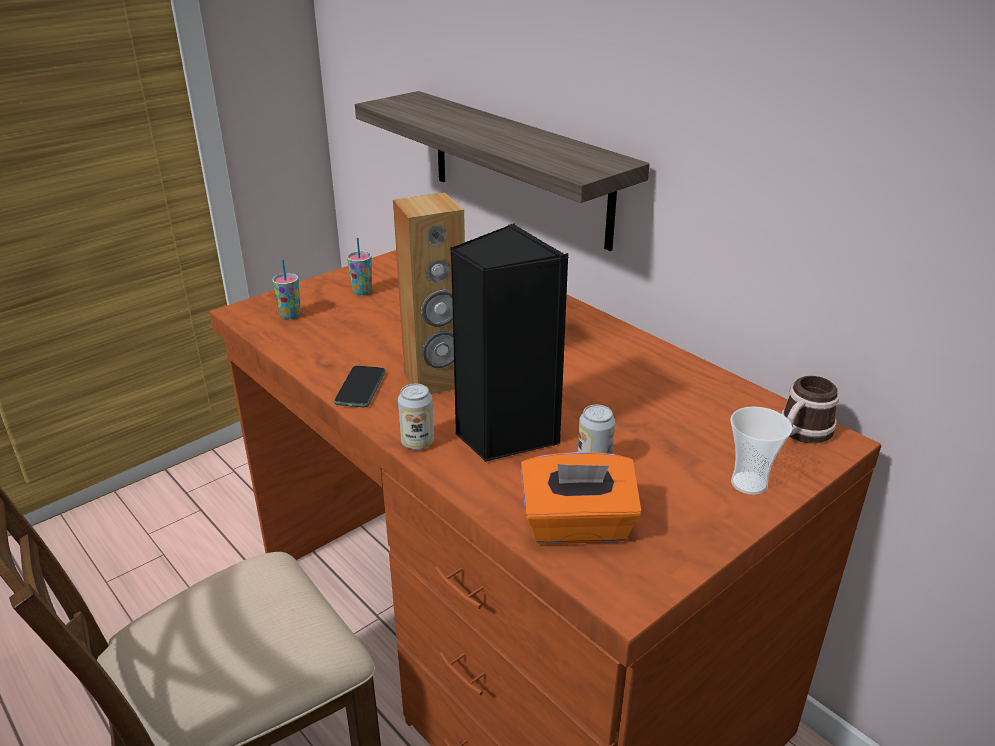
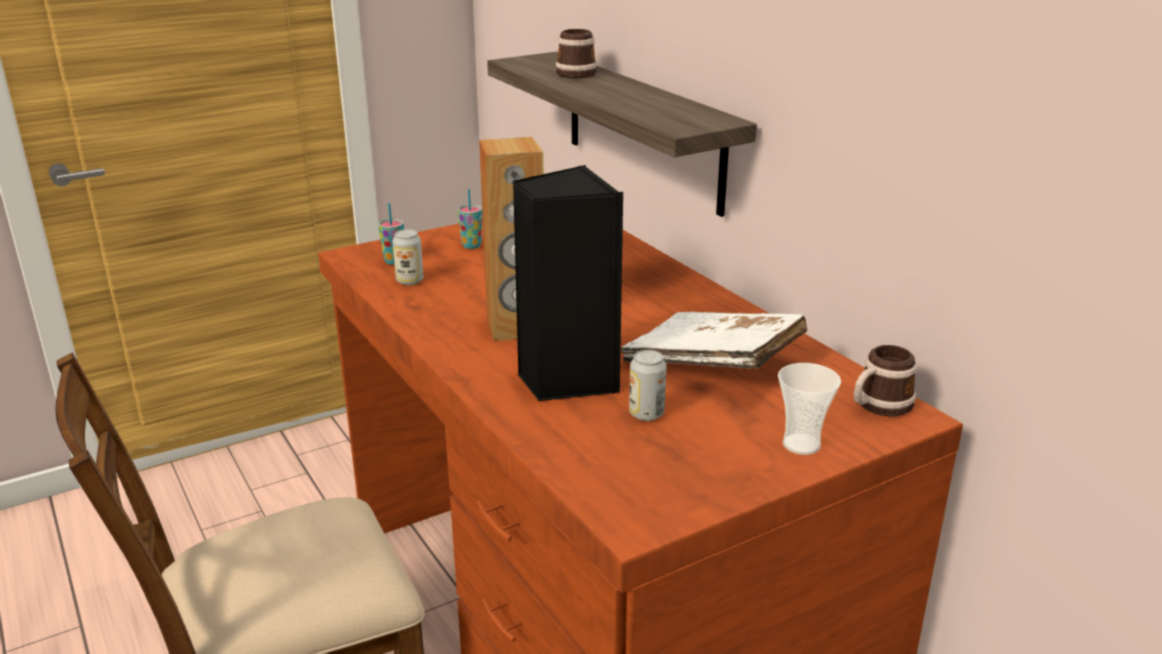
camera: 10 degrees right, 5 degrees down
(360, 387) = (440, 328): phone -> none
(417, 442) = (478, 379): can -> can (409, 281)
(450, 113) = (577, 72): none -> mug
(577, 526) = (609, 463): orange tissue box -> none
(636, 403) = (713, 365): none -> white book

